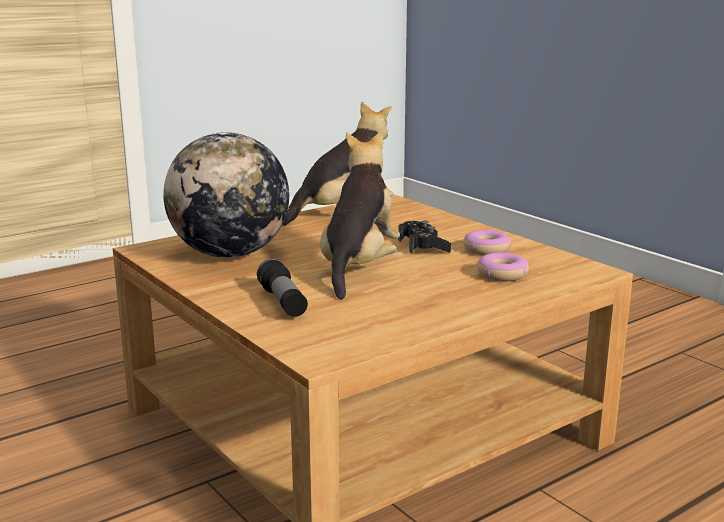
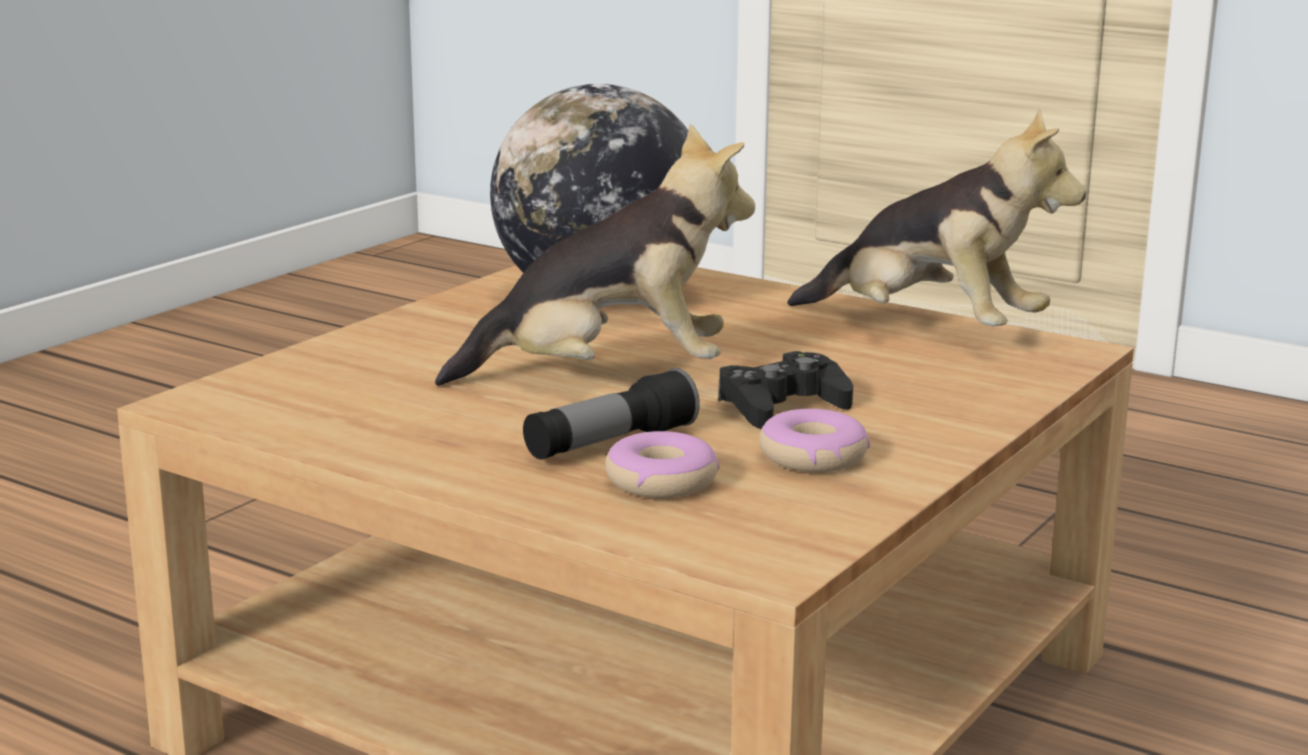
camera: 70 degrees right, 0 degrees up
(283, 303) = (400, 356): flashlight -> flashlight (610, 444)

